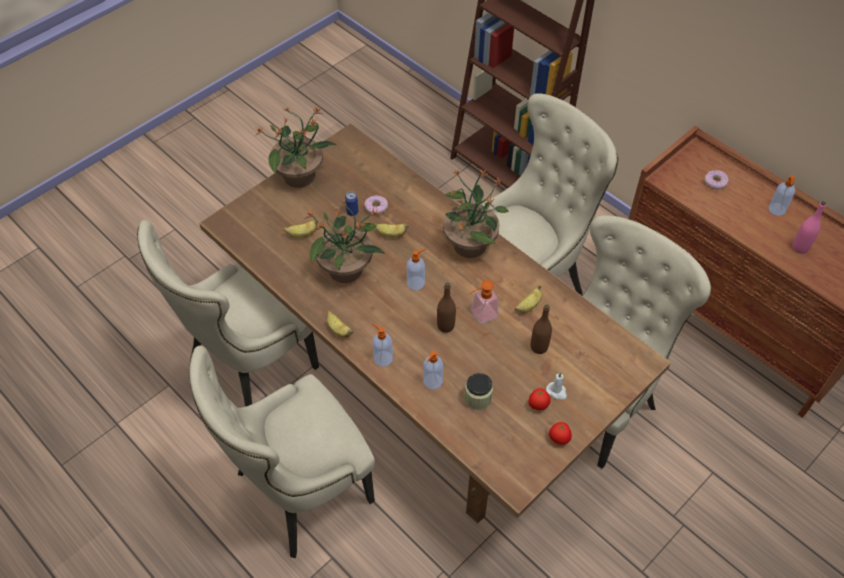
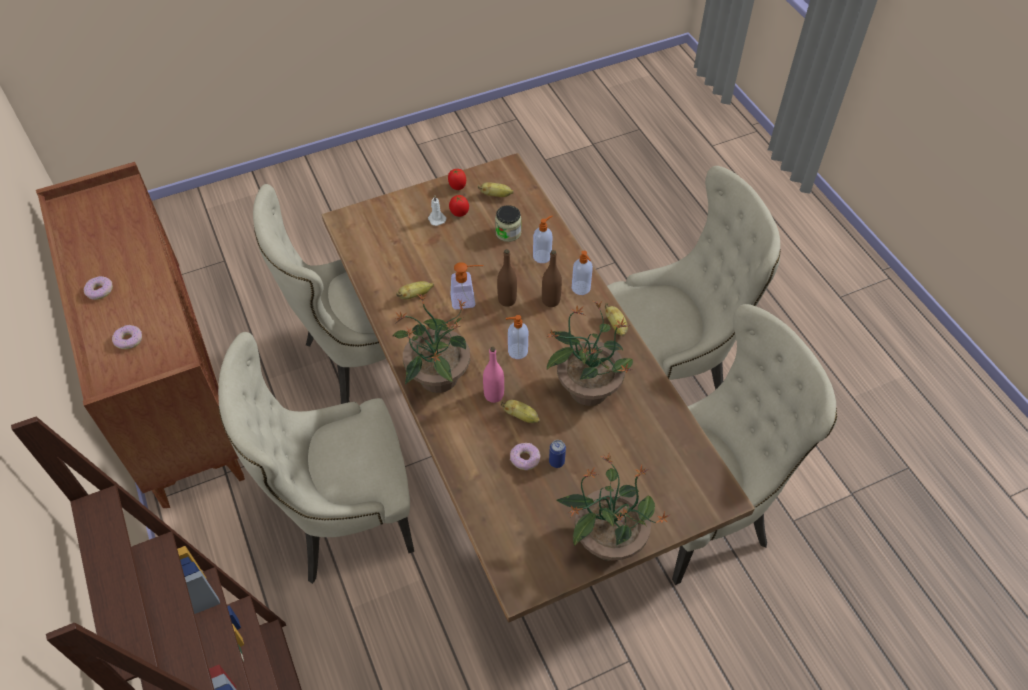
camera: 160 degrees left, 0 degrees up
(302, 234) = (626, 449): banana -> banana (496, 195)
(539, 347) = (429, 257): brown bottle -> brown bottle (551, 301)
(776, 210) = (99, 291): soap dispenser -> donut
(800, 247) = (120, 248): pink bottle -> pink bottle (494, 395)

